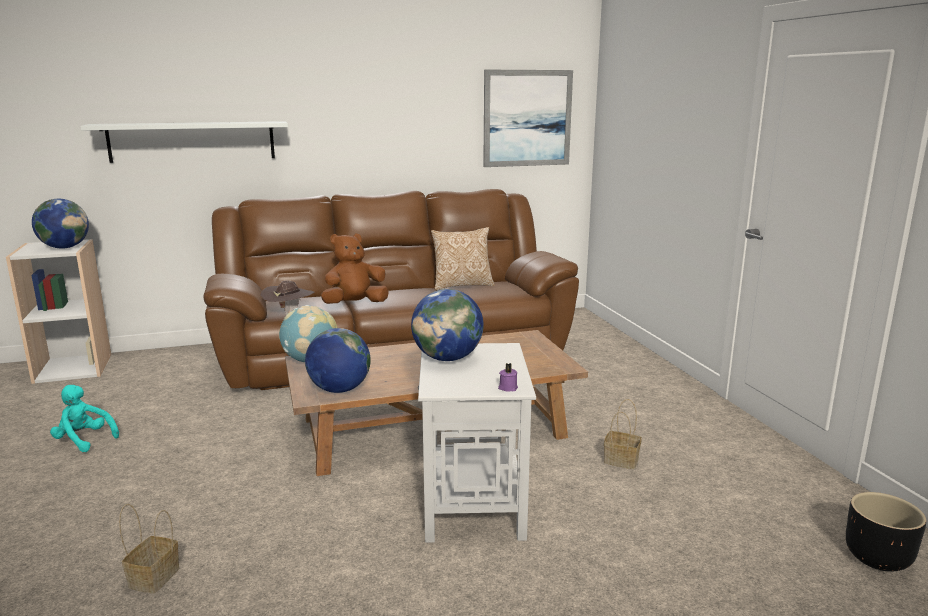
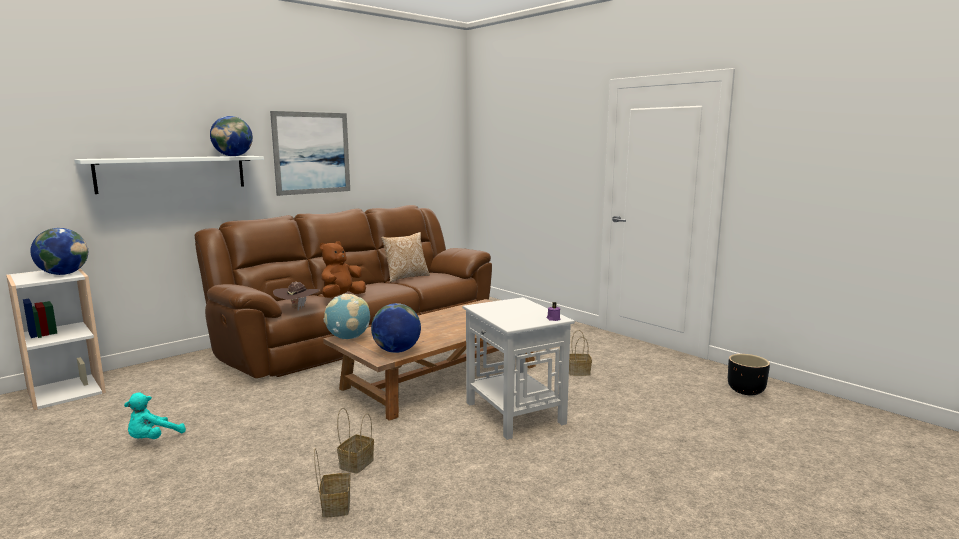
camera: 25 degrees left, 5 degrees down
(84, 440) = (153, 439): turquoise plush toy -> turquoise plush toy turned 60 degrees counterclockwise
(228, 525) = (356, 463): none -> basket
(447, 358) = (493, 310): globe -> globe (233, 156)
(527, 118) = (426, 152): picture -> picture (312, 153)

